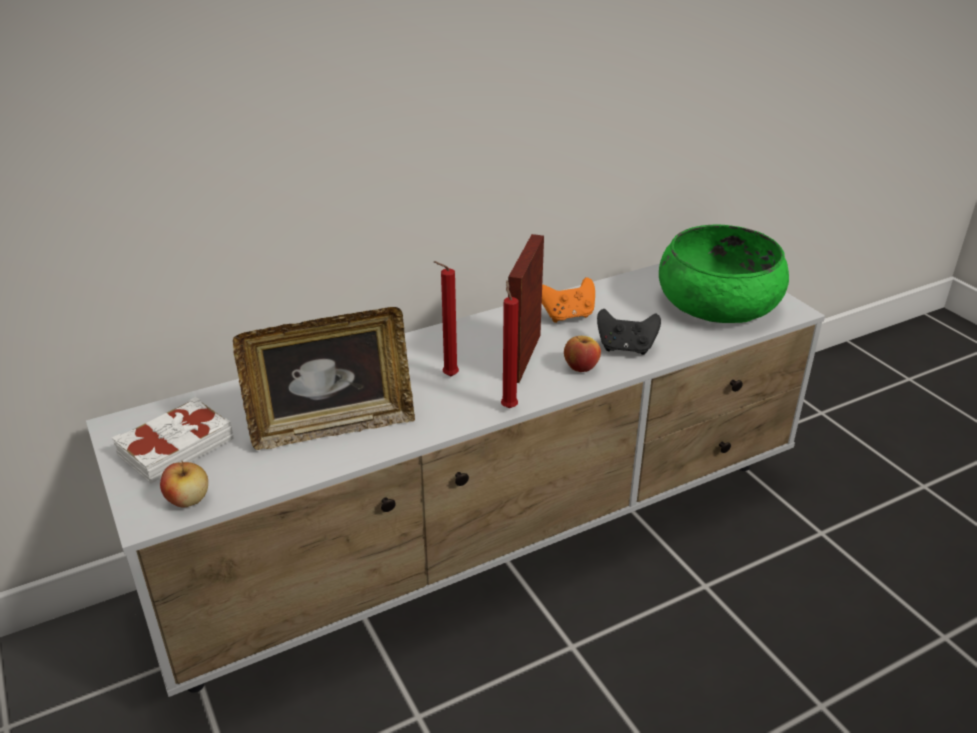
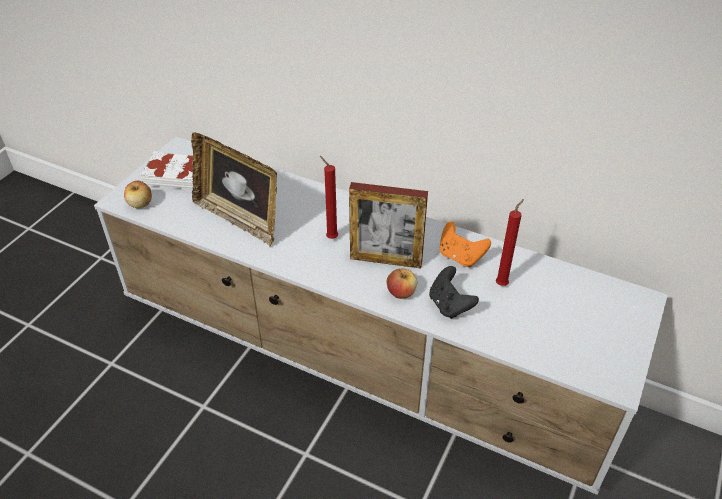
camera: 55 degrees right, 10 degrees up
(508, 406) = (323, 279): red candle -> red candle (502, 283)
(524, 357) = (386, 260): picture frame -> picture frame turned 150 degrees counterclockwise
(718, 302) = (575, 331): green bowl -> none

